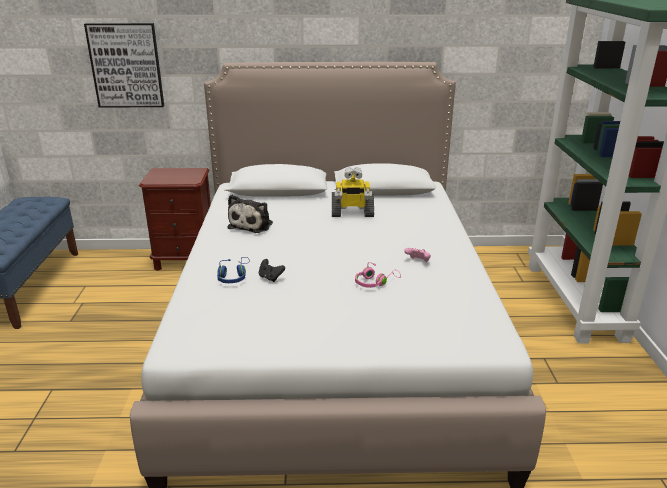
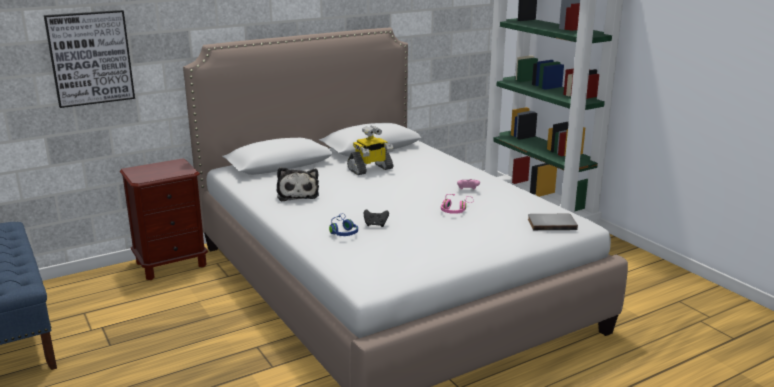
camera: 30 degrees left, 5 degrees down
(460, 331) = (551, 223): none -> grey book

